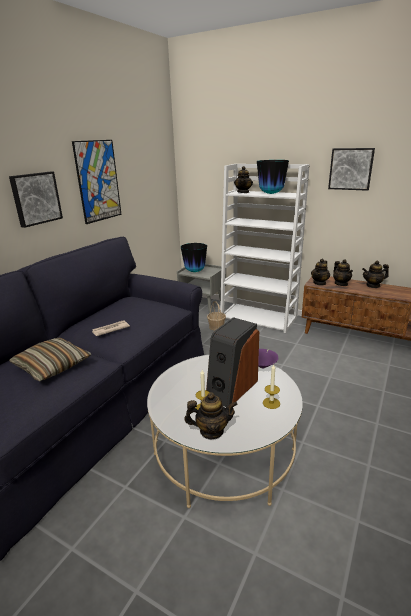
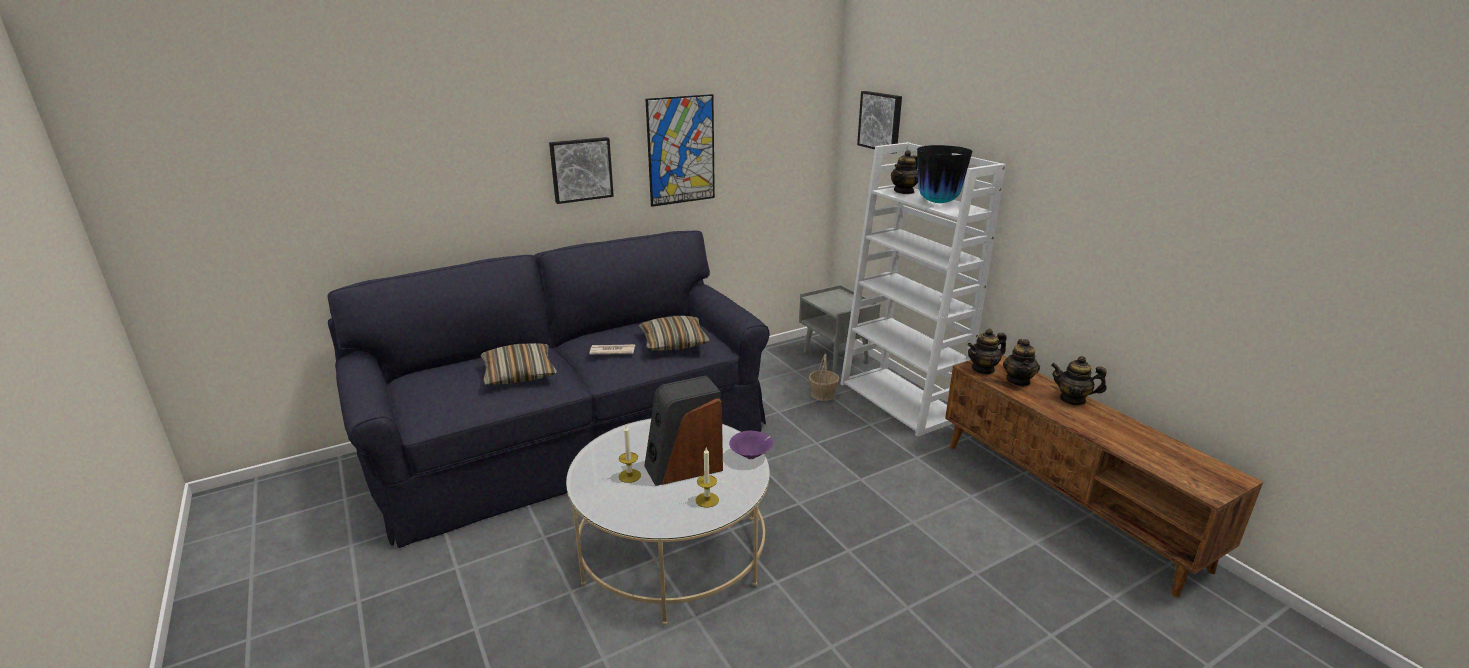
camera: 30 degrees right, 0 degrees up
(147, 312) = (674, 342): none -> pillow
(195, 271) = (828, 300): vase -> none
(211, 431) = (611, 501): teapot -> none
(351, 169) = (1069, 184): picture -> picture (881, 121)

